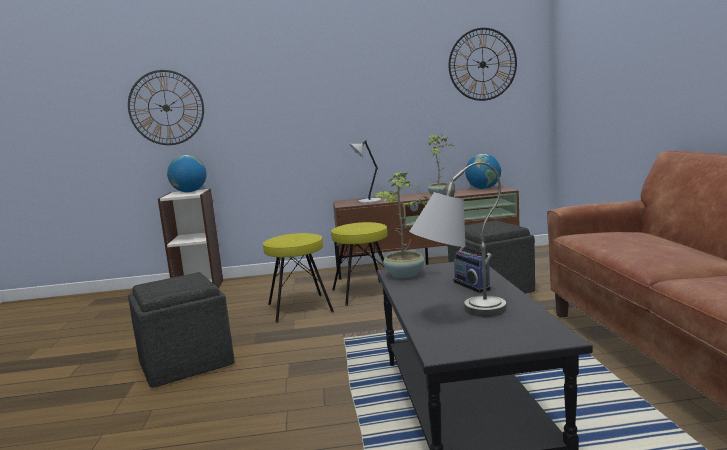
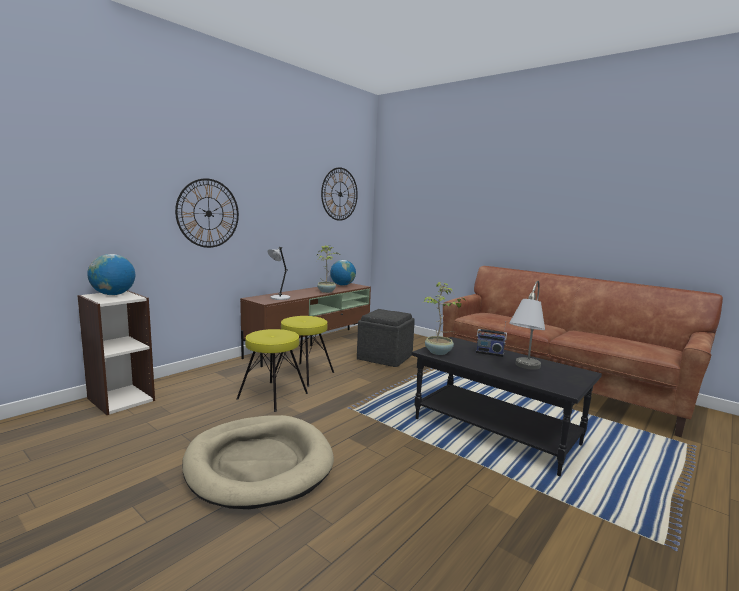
camera: 45 degrees left, 0 degrees up
(166, 108) = (77, 198): wall clock -> wall clock (208, 213)
(186, 362) = (259, 464): grey ottoman -> beige dog bed

